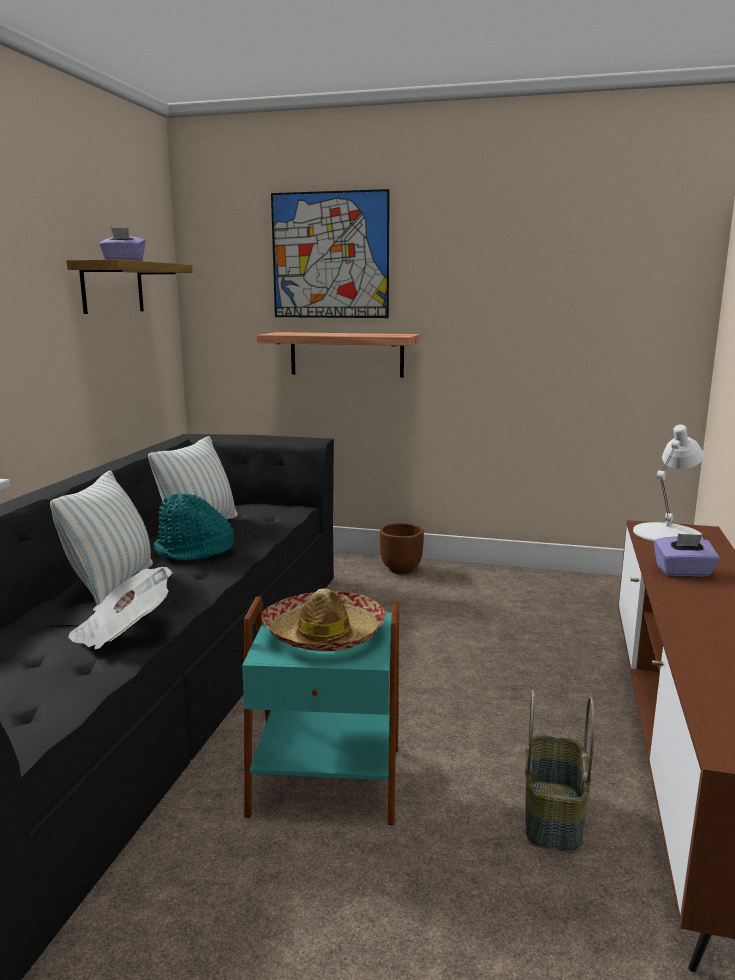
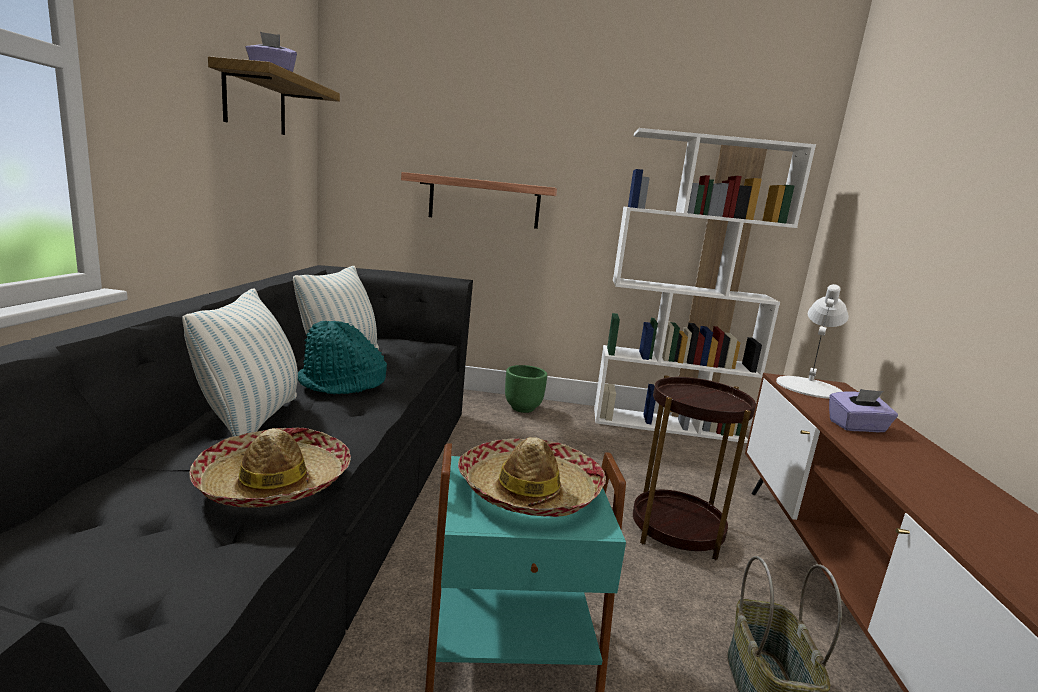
camera: 10 degrees left, 0 degrees up
(123, 632) = (274, 482): newspaper -> hat
(330, 255) = (476, 104): picture -> none
(401, 569) = (523, 408): brown planter -> green planter
(524, 685) = (676, 531): none -> brown side table
(561, 581) = (668, 424): none -> white bookcase

